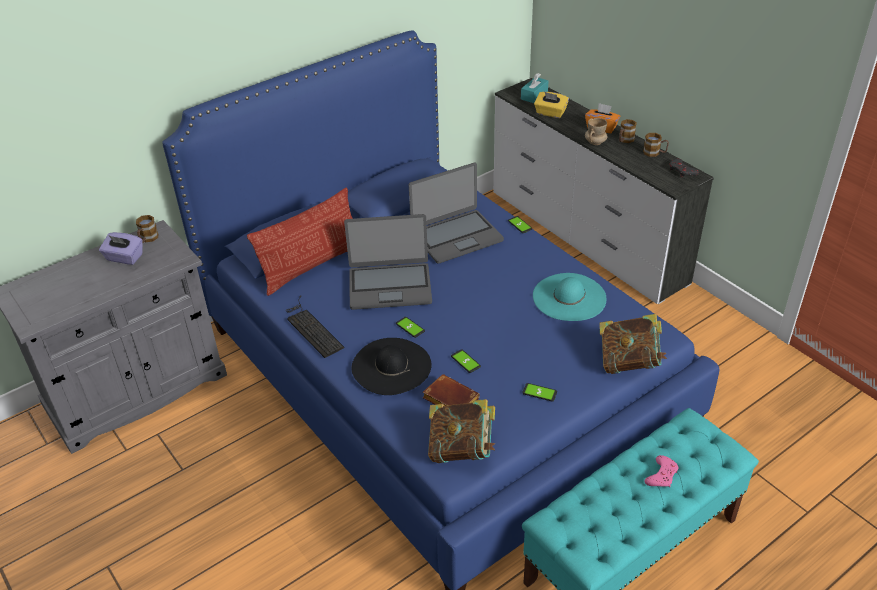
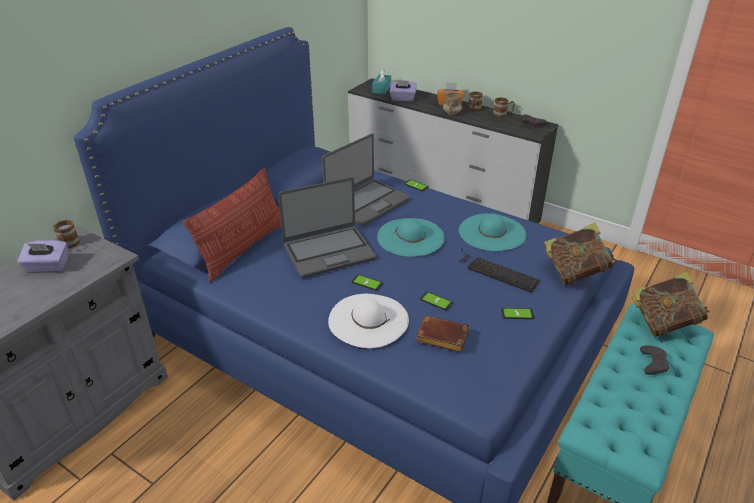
camera: 20 degrees left, 5 degrees down
(311, 328) = (270, 302): keyboard -> keyboard (495, 271)
(391, 366) = (368, 320): black hat -> white hat
(462, 449) = (479, 381): book -> book (663, 323)
(480, 286) = (411, 237): none -> turquoise hat
(550, 113) = (402, 99): yellow tissue box -> purple tissue box
(661, 475) = (653, 363): pink game controller -> grey game controller

